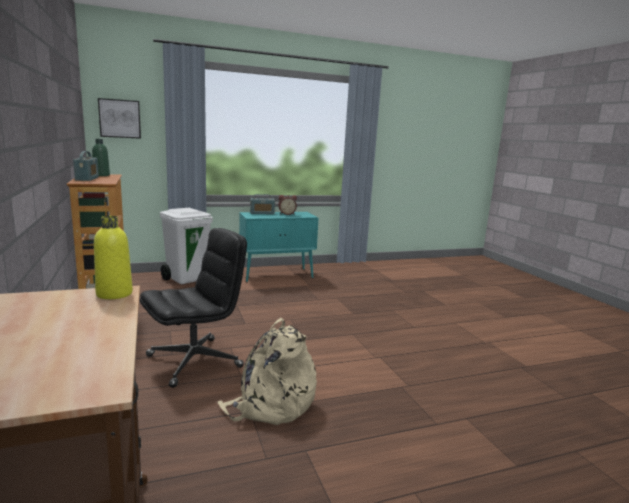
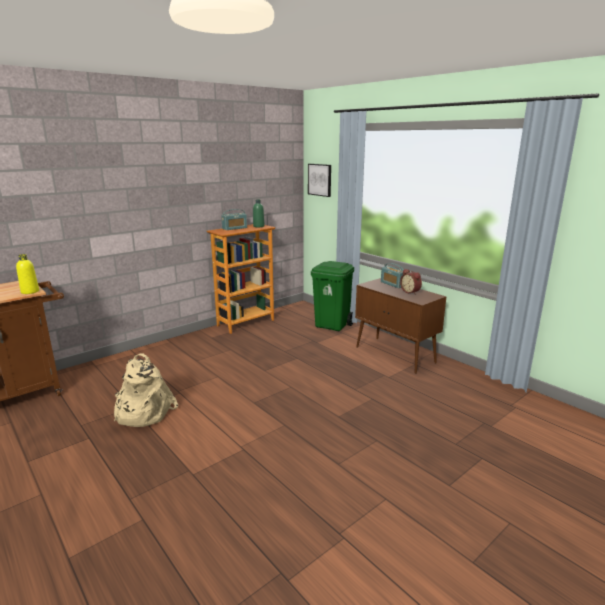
camera: 70 degrees right, 5 degrees up
(187, 278) = (332, 325): white trash can -> green trash can
(195, 361) = (191, 370): black office chair -> none
(277, 275) = (395, 355): turquoise cabinet -> brown cabinet

